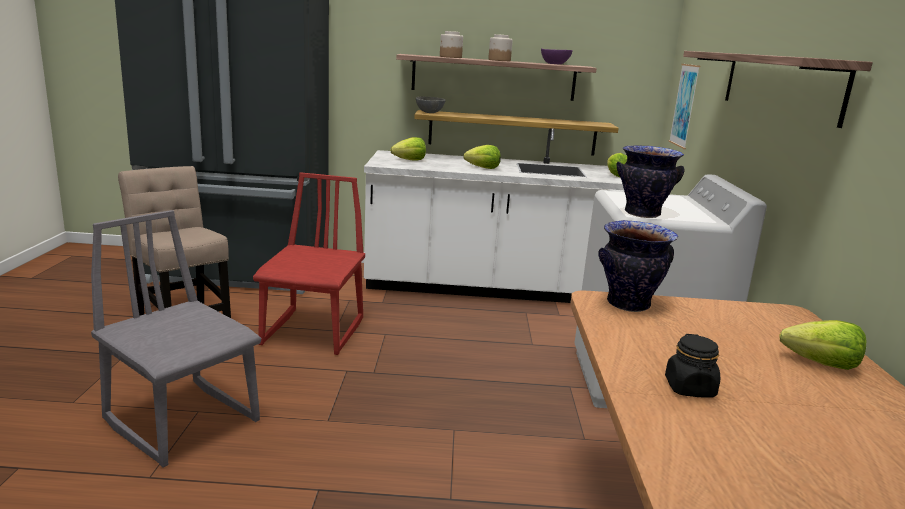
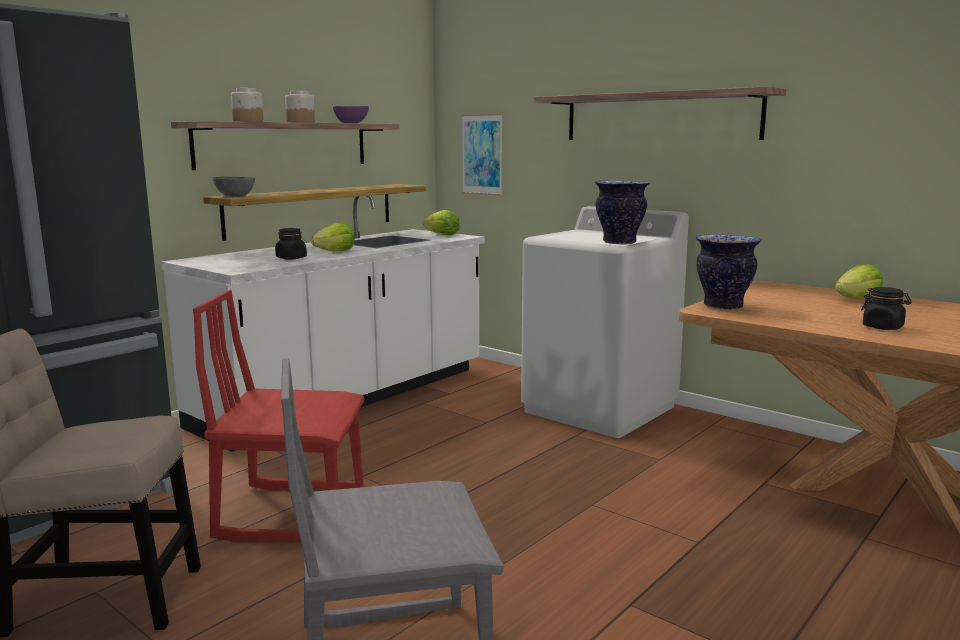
camera: 50 degrees left, 5 degrees down
(314, 332) = (292, 512): red chair -> red chair turned 45 degrees counterclockwise
(410, 160) = (245, 261): lettuce -> none
(439, 165) = (291, 258): none -> black jar

